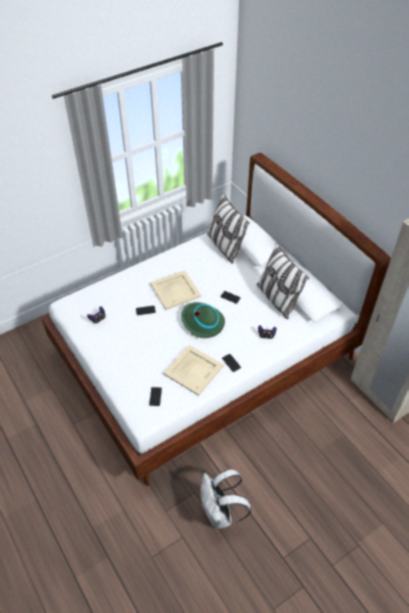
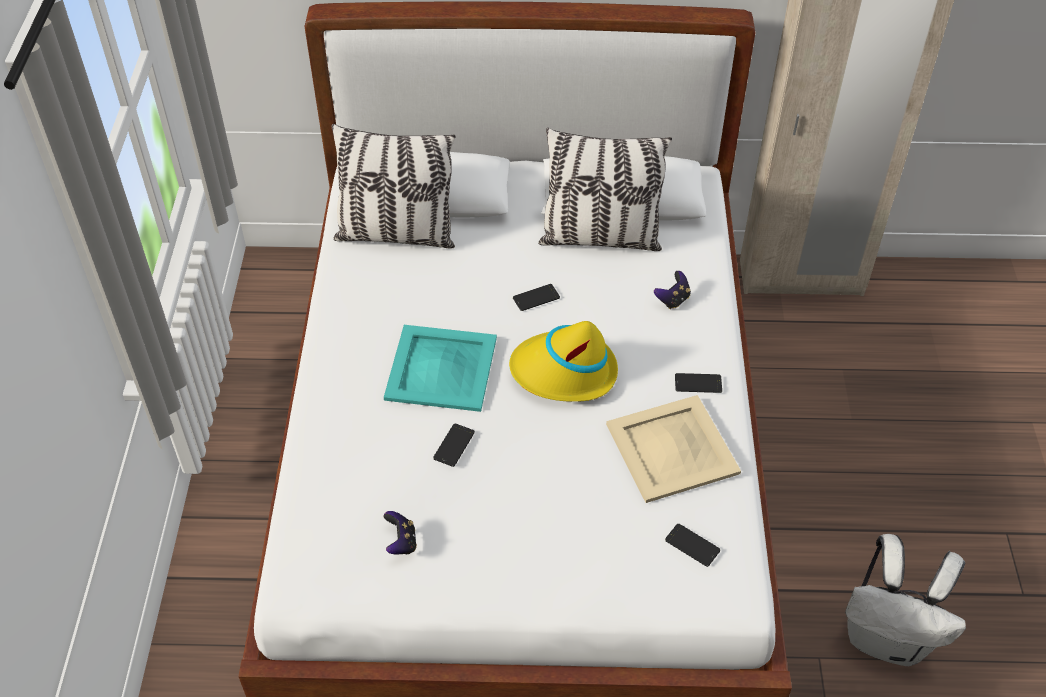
camera: 55 degrees left, 0 degrees up
(175, 290) = (442, 369): beige tray -> turquoise tray
(202, 322) = (564, 372): green hat -> yellow hat

